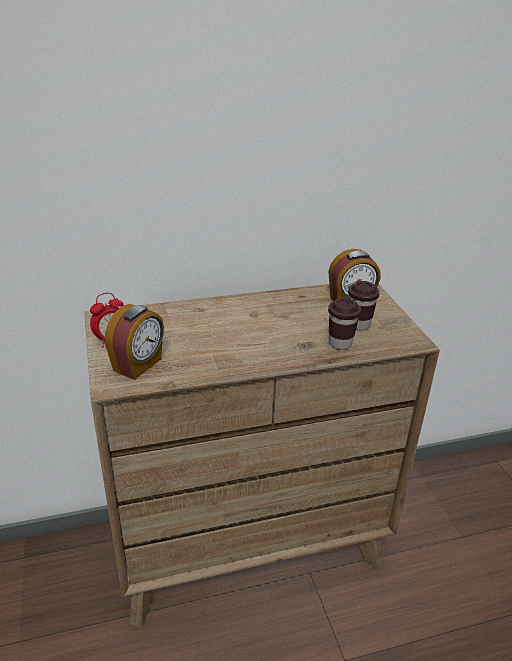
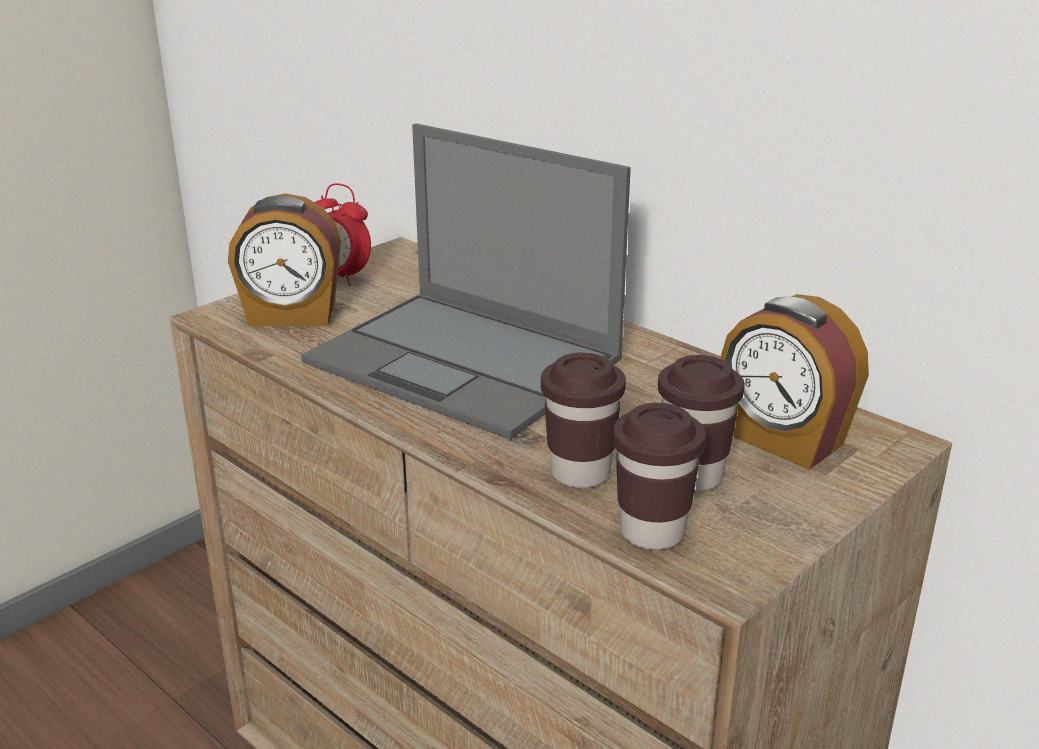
camera: 60 degrees right, 5 degrees down
(235, 337) = (466, 362): none -> laptop
(385, 344) = (652, 532): none -> brown cup

